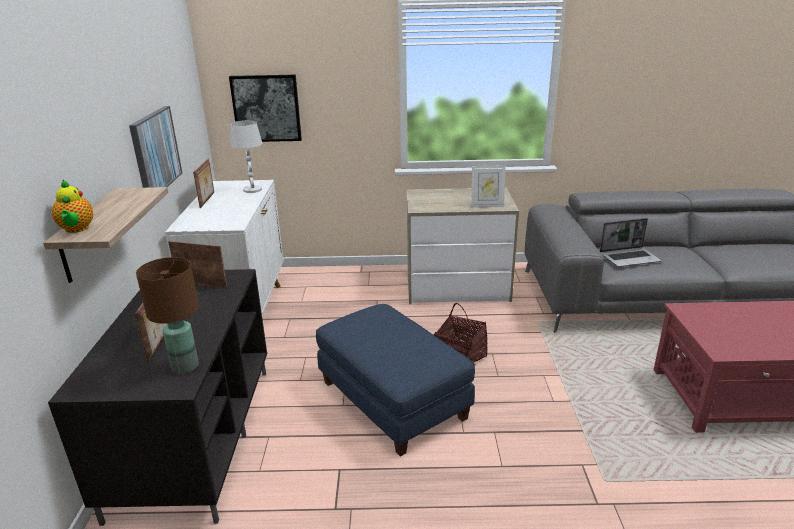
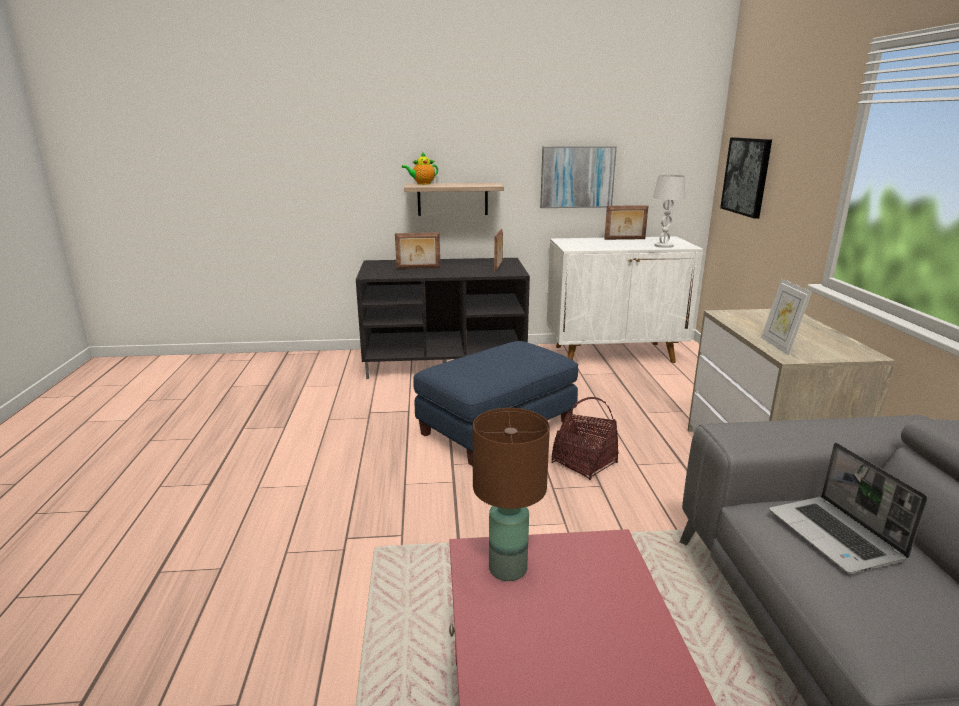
camera: 85 degrees right, 5 degrees down
(185, 367) = (389, 274): brown table lamp -> brown table lamp (507, 569)

